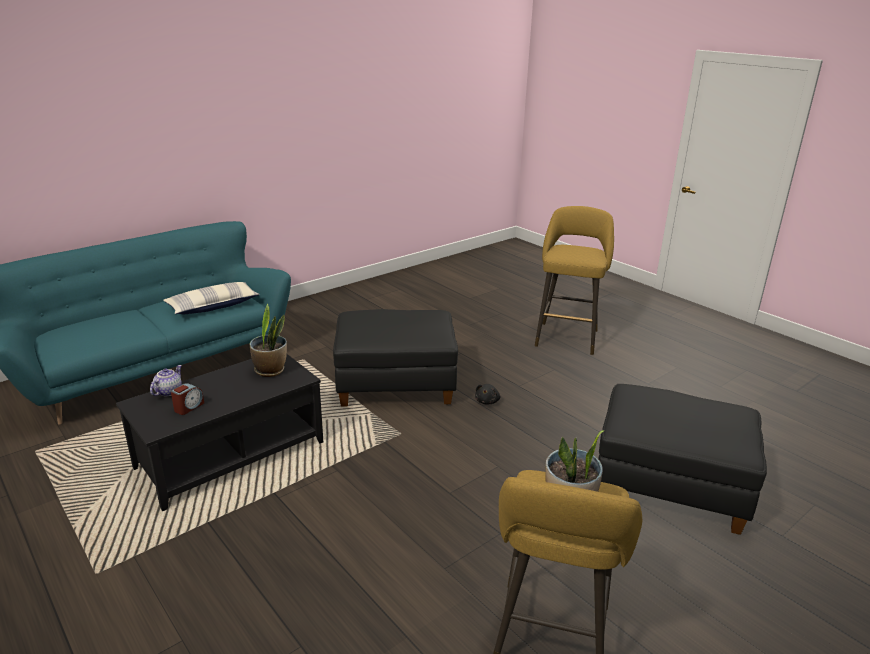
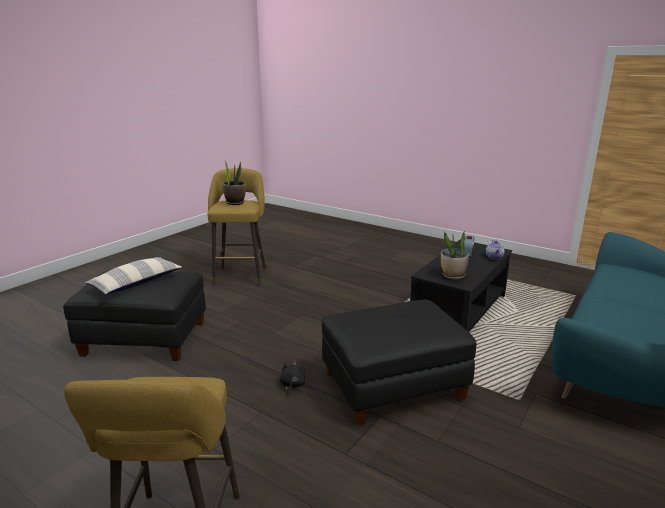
camera: 165 degrees right, 5 degrees down
(213, 306) = (609, 323): pillow -> pillow (136, 283)

